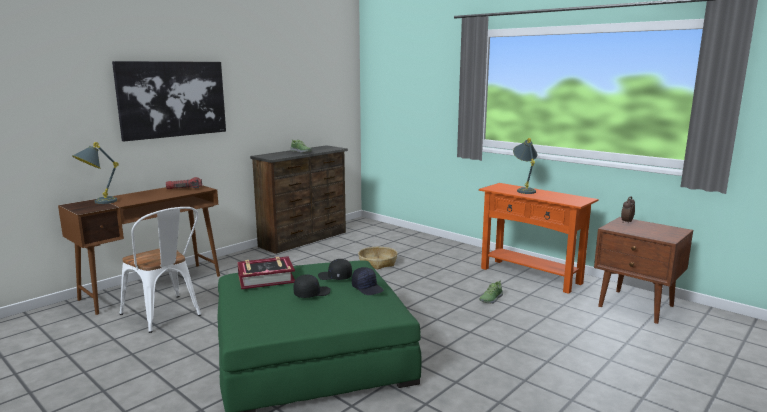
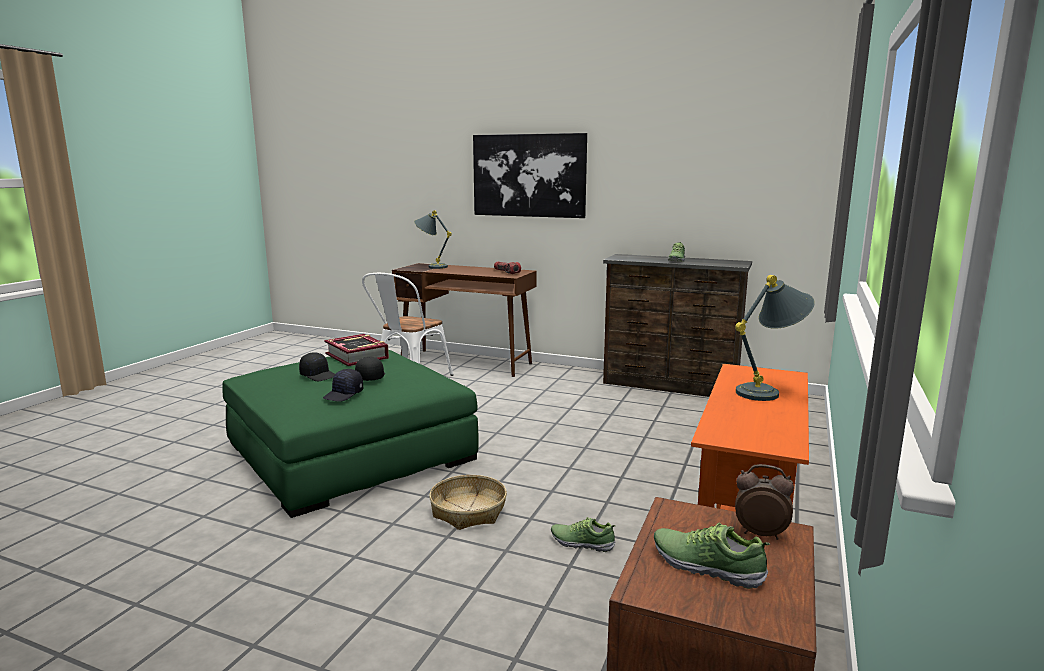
camera: 70 degrees right, 0 degrees up
(378, 263) = (640, 439): basket -> basket (468, 511)
(650, 231) = (707, 566): none -> shoe

